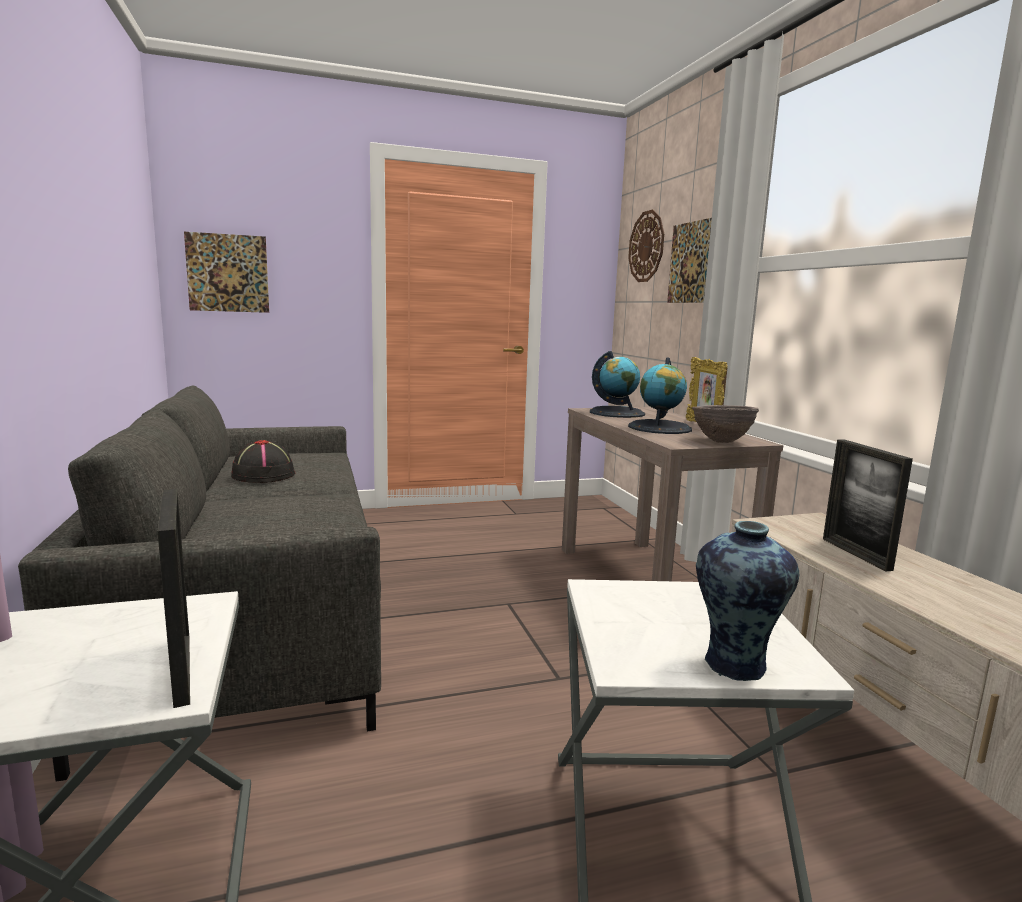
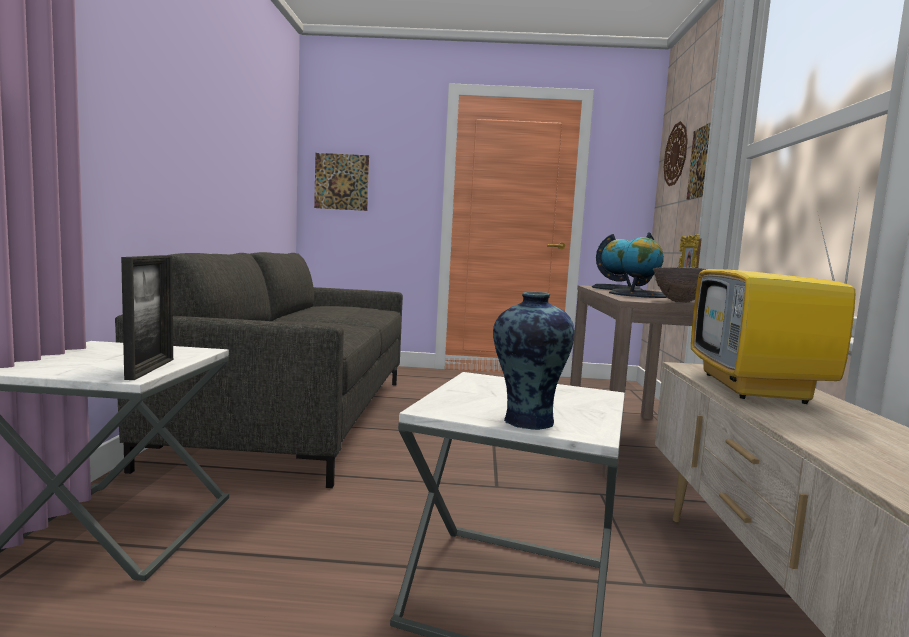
camera: 20 degrees right, 5 degrees down
(263, 475) = (322, 312): black hat -> none
(855, 554) = (757, 389): picture frame -> television

